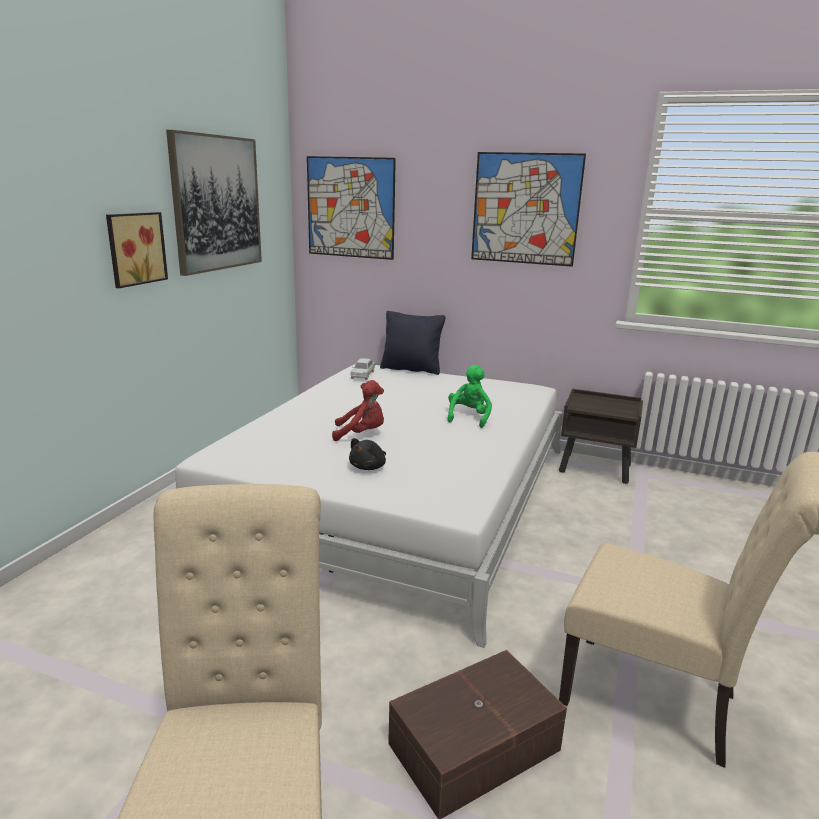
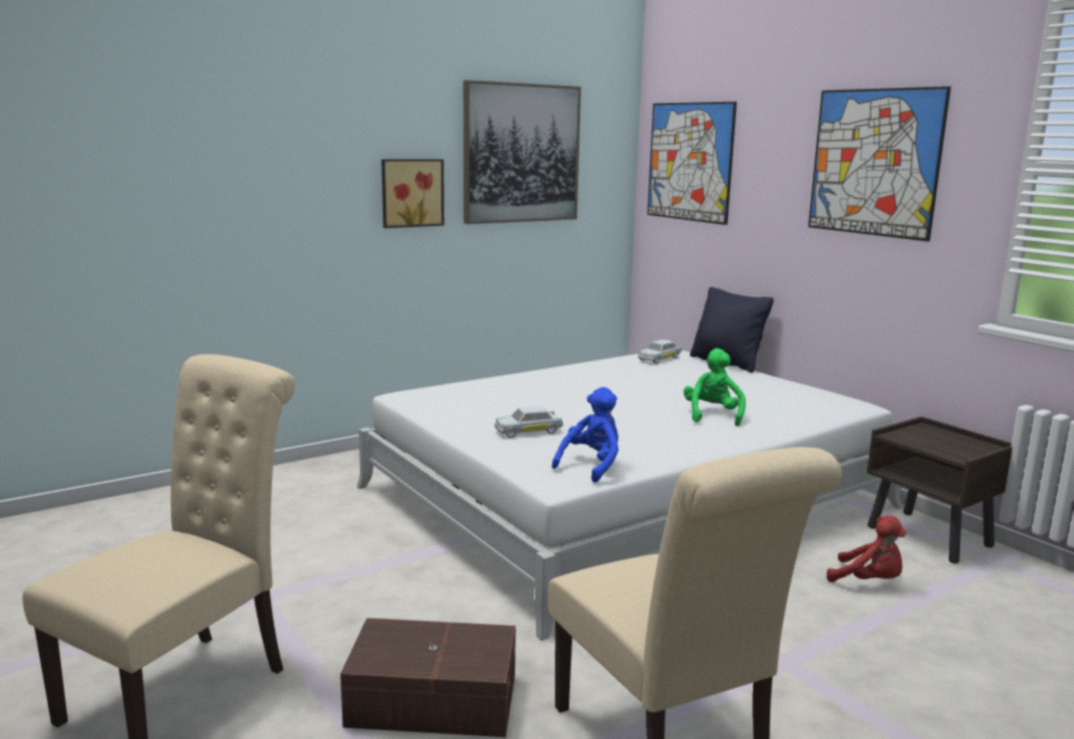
camera: 35 degrees right, 5 degrees down
(361, 434) = (565, 405): red plush toy -> red plush toy (868, 581)
(369, 467) = (528, 431): black plush toy -> white toy car
(461, 487) = (591, 466): none -> blue plush toy
(469, 417) = (712, 415): green plush toy -> green plush toy turned 45 degrees counterclockwise

